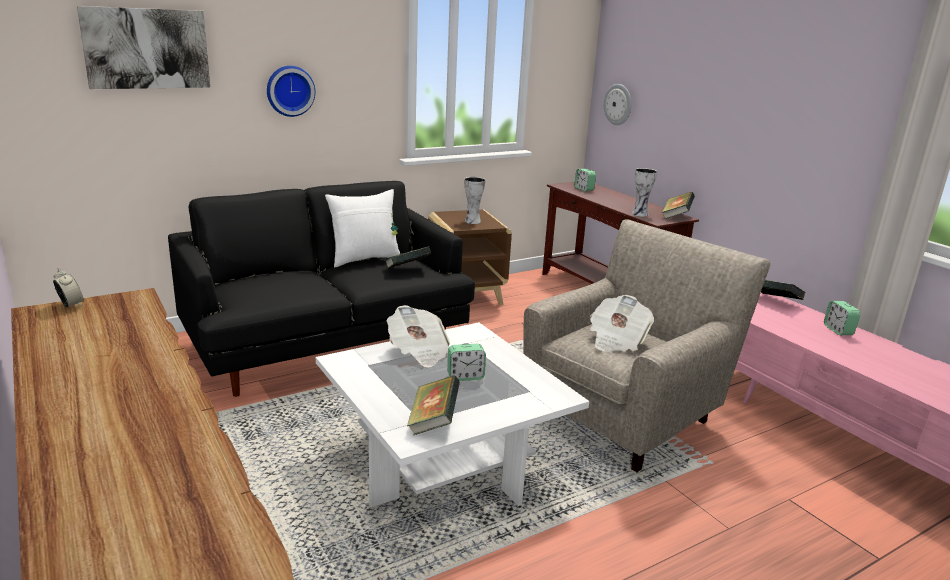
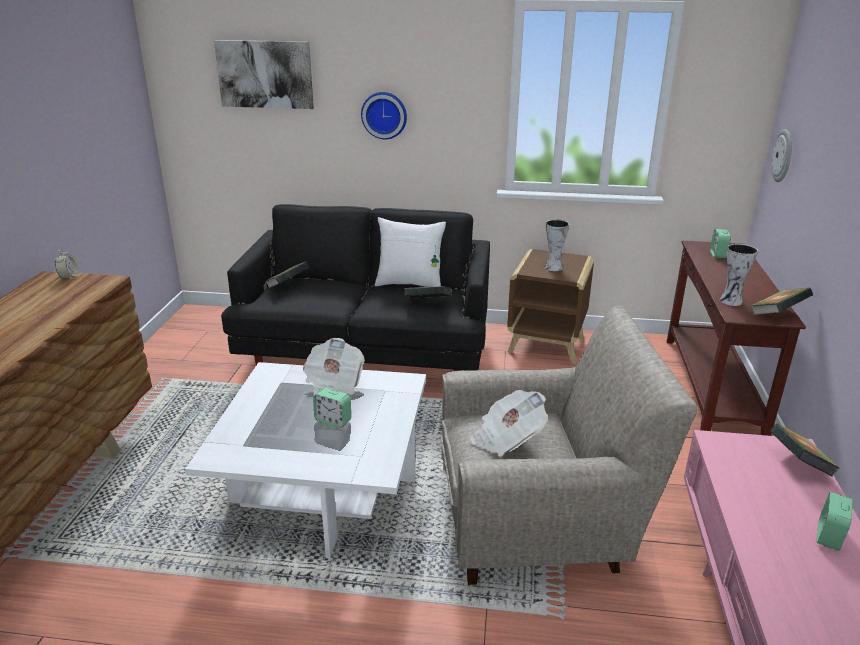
camera: 40 degrees right, 5 degrees up
(433, 422) = (249, 449): book -> book (288, 286)

